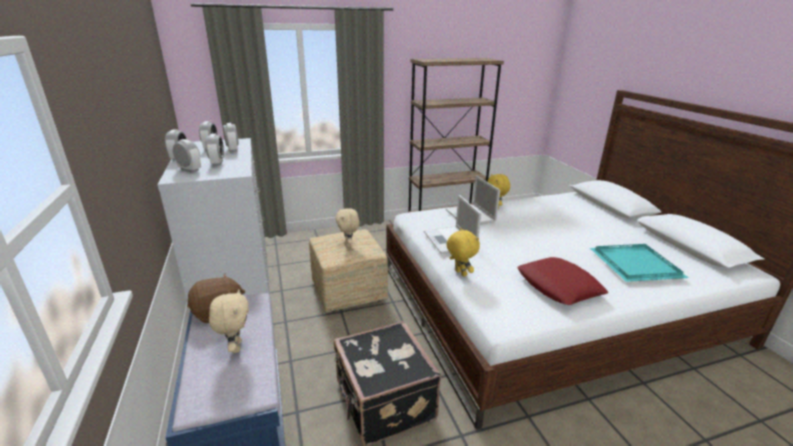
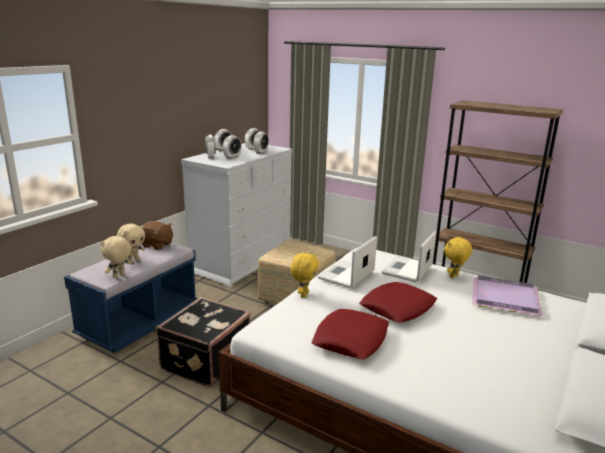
camera: 50 degrees right, 5 degrees down
(348, 245) = (297, 253): beige plush toy -> beige plush toy (119, 276)
(523, 246) = (397, 308): none -> red pillow
(543, 208) = (504, 298): none -> purple tray
(637, 265) = (468, 374): turquoise tray -> none

